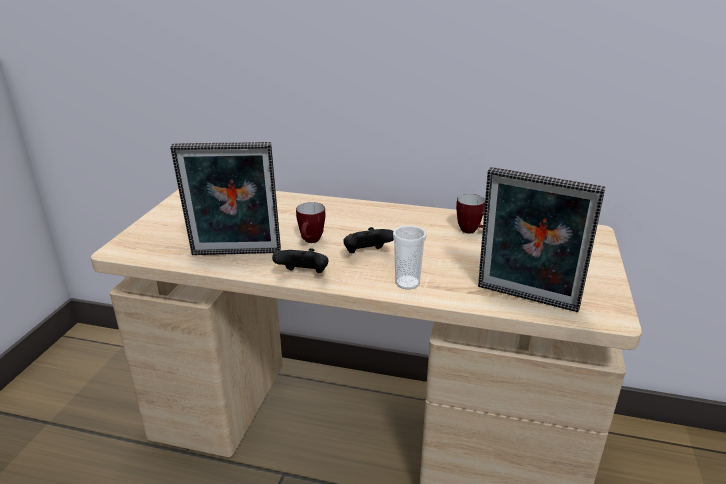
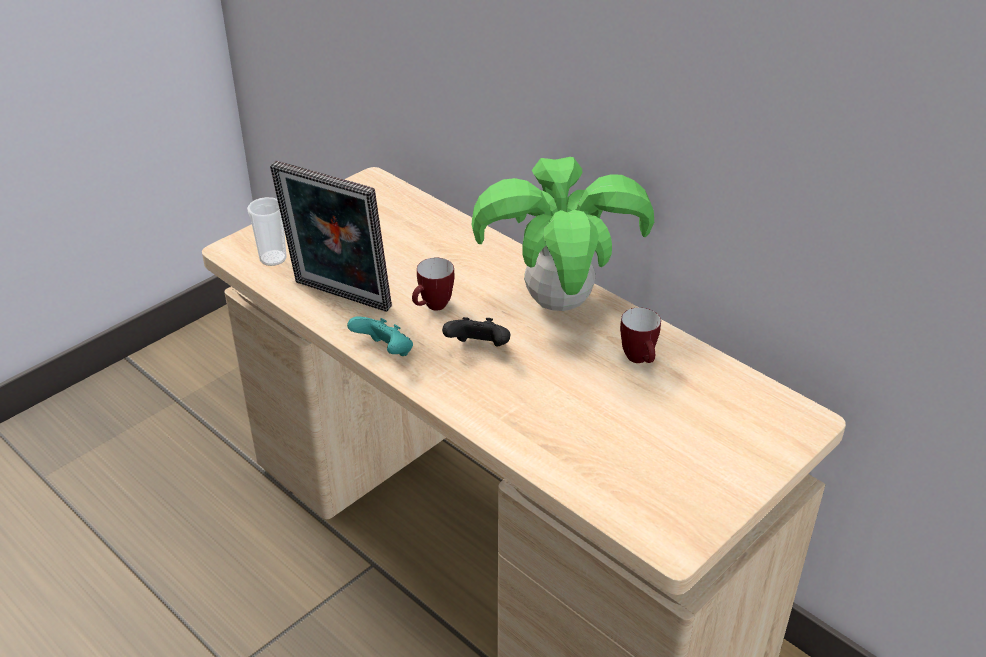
camera: 30 degrees right, 10 degrees up
(303, 275) = (385, 352): black game controller -> turquoise game controller
(390, 217) = (558, 302): none -> potted plant
(407, 283) = (485, 405): cup -> cup (273, 258)
(525, 300) = (595, 482): picture frame -> none

